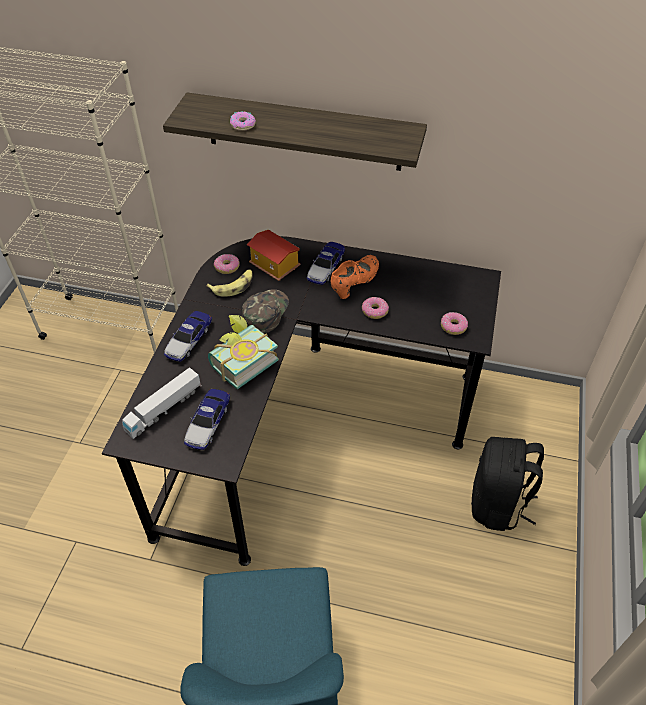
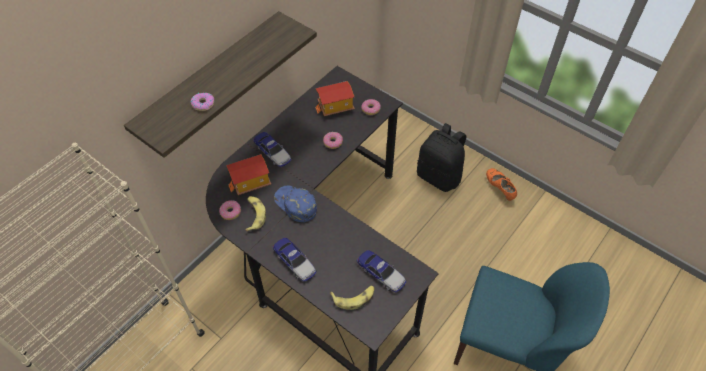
camera: 65 degrees left, 5 degrees up
(164, 409) = (354, 298): toy truck -> banana
(240, 361) = (334, 236): book -> none
(265, 312) = (295, 204): green cap -> blue cap
(355, 283) = (300, 142): orange shoe -> orange shoe (500, 189)
(431, 293) = (335, 107): none -> toy house

